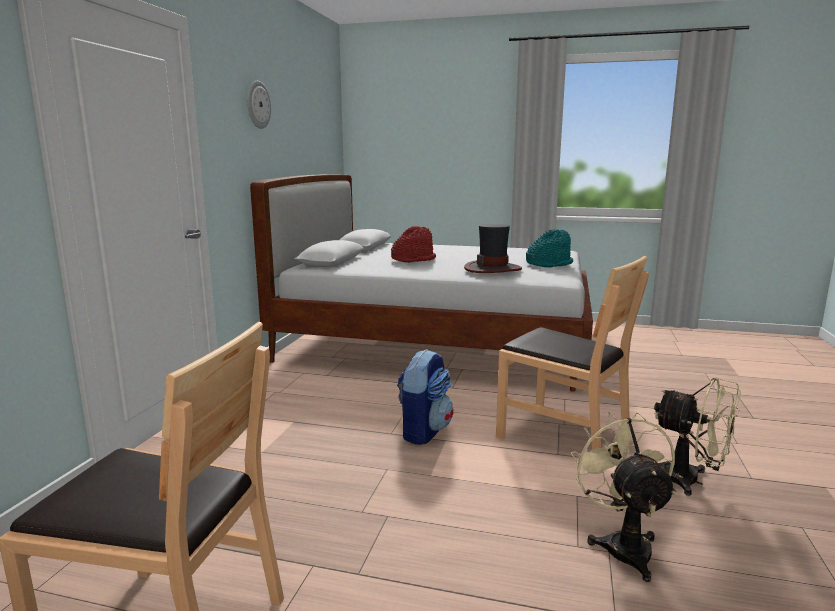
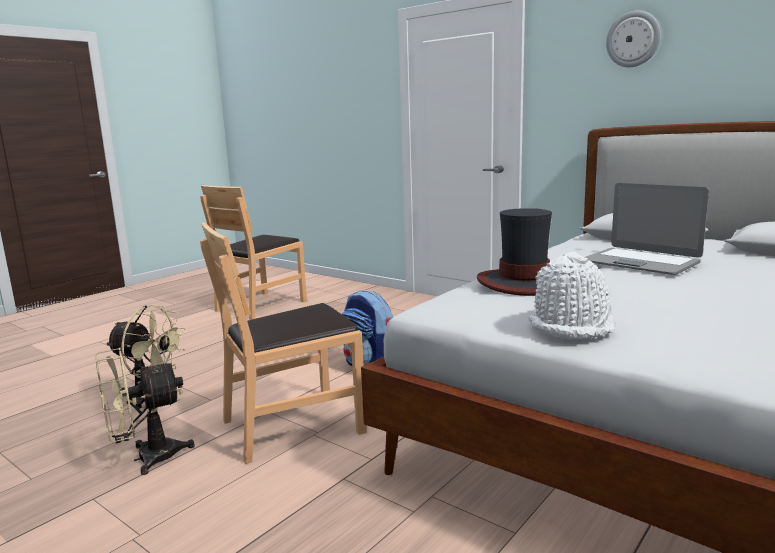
camera: 115 degrees right, 0 degrees up
(413, 259) = (640, 263): red hat -> laptop
(549, 264) = (572, 326): turquoise hat -> white hat

